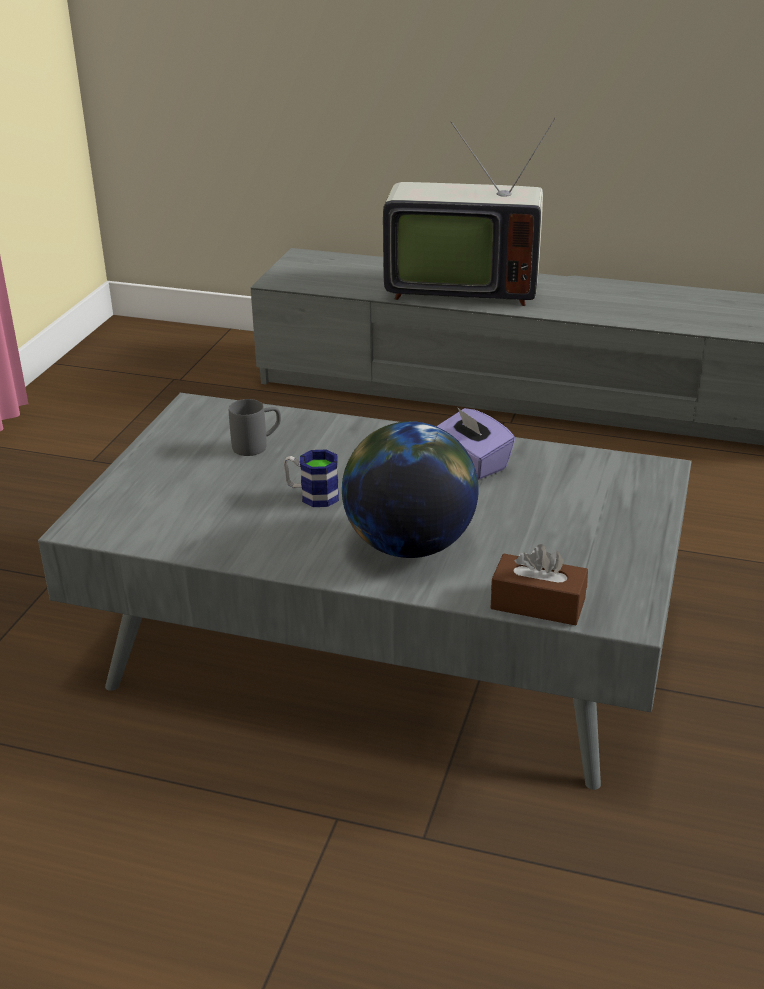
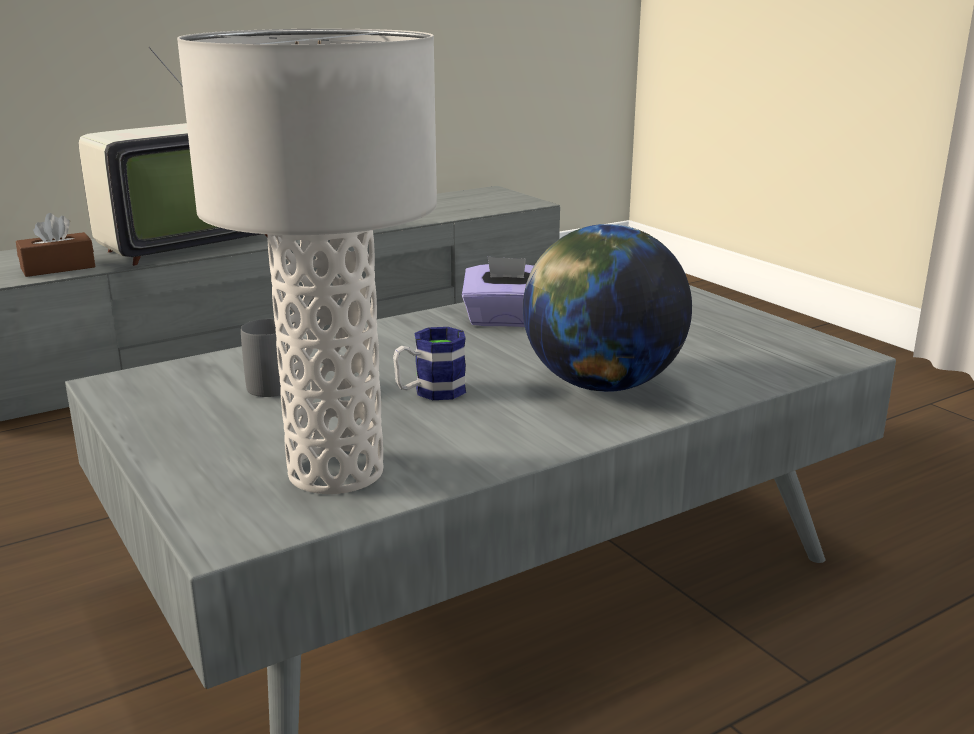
camera: 50 degrees left, 10 degrees down
(176, 519) = (335, 470): none -> white table lamp
(538, 604) = (778, 373): brown tissue box -> brown tissue box (58, 268)

